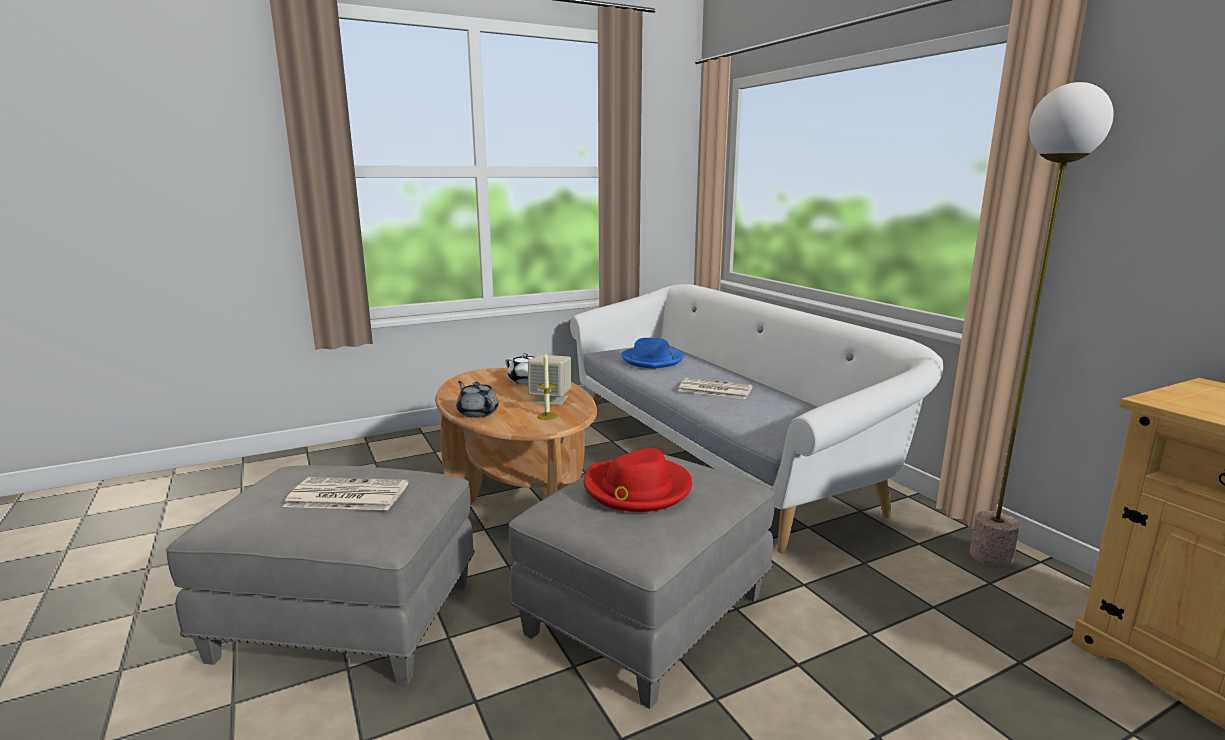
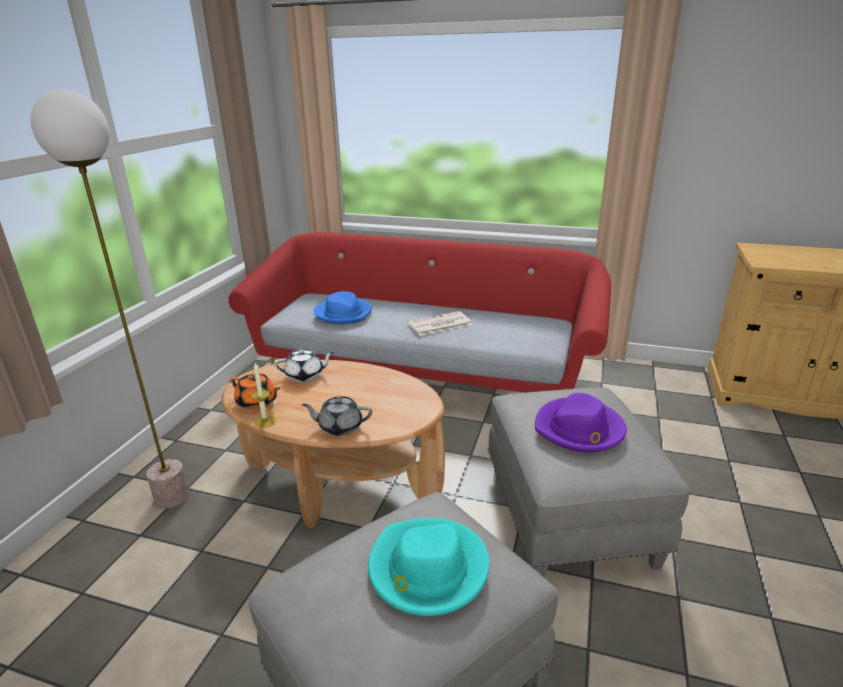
camera: 45 degrees left, 10 degrees up
(345, 495) = (427, 569): newspaper -> turquoise hat
(467, 383) = (257, 402): none -> orange teapot
(547, 416) = (400, 401): candle -> candle (265, 421)
(551, 399) = (368, 385): beige speaker -> none
(636, 489) = (579, 429): red hat -> purple hat
(719, 455) = (422, 374): white sofa -> red sofa
(991, 557) = (636, 374): floor lamp -> floor lamp (172, 497)

